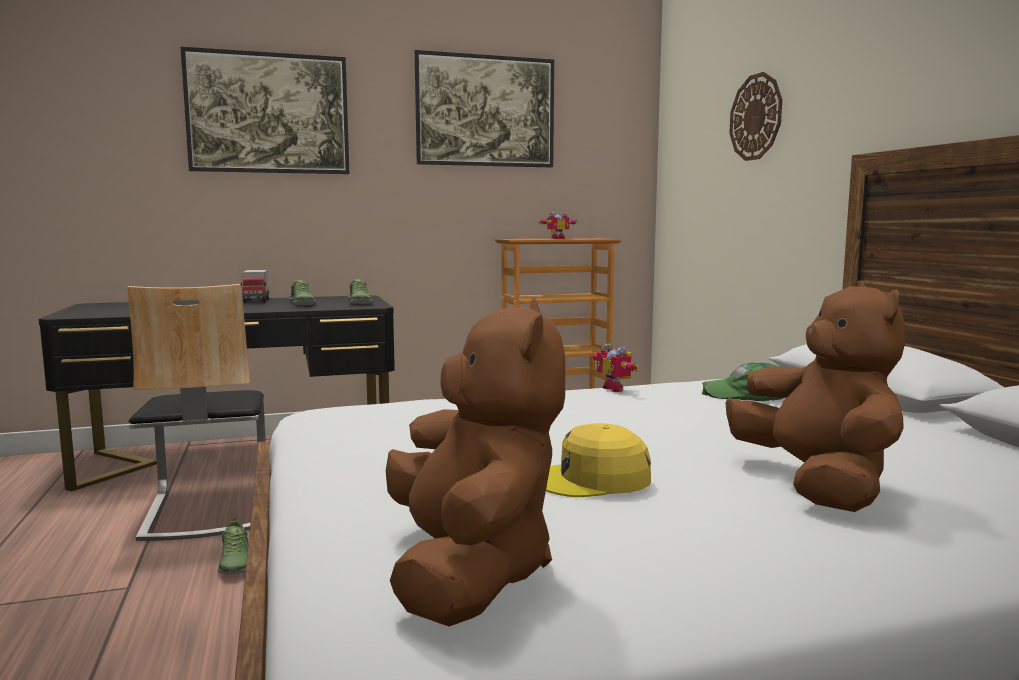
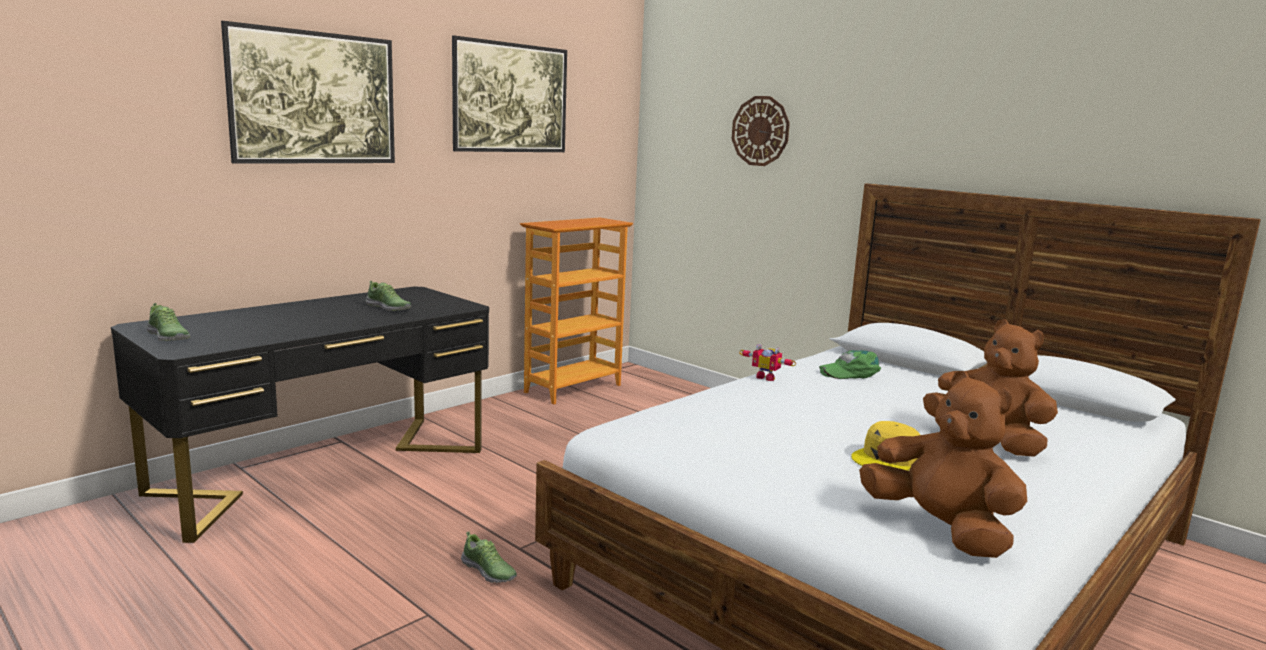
camera: 30 degrees left, 5 degrees up
(207, 509) = (382, 531): chair -> none
(256, 301) = (322, 305): toy truck -> none
(359, 303) = (441, 302): shoe -> shoe (168, 337)
(556, 238) = (573, 221): toy robot -> none

